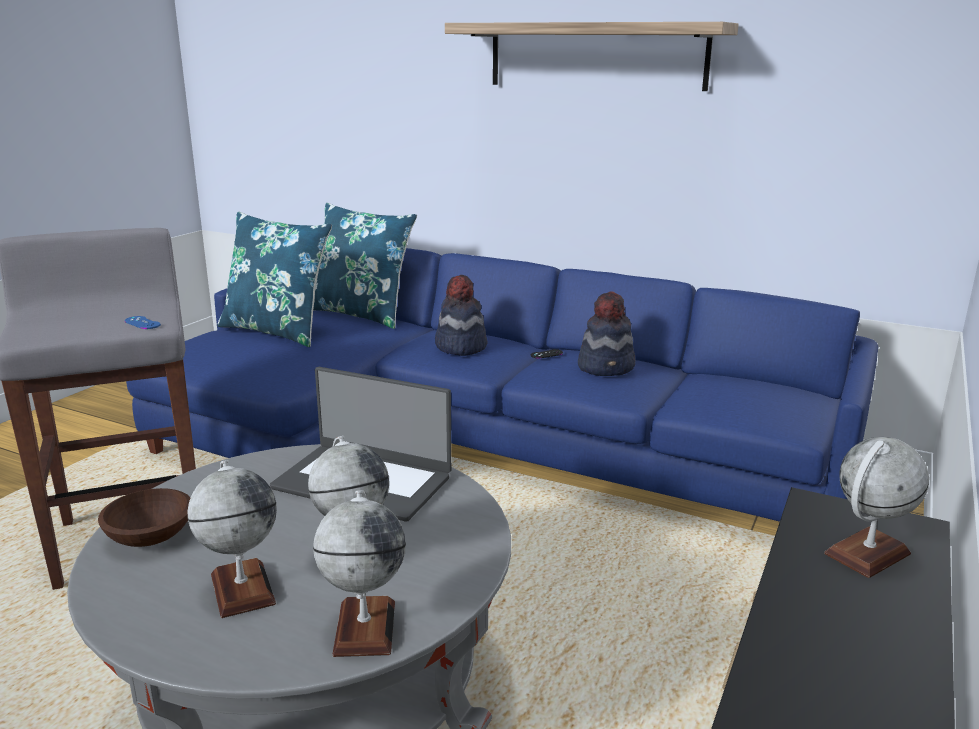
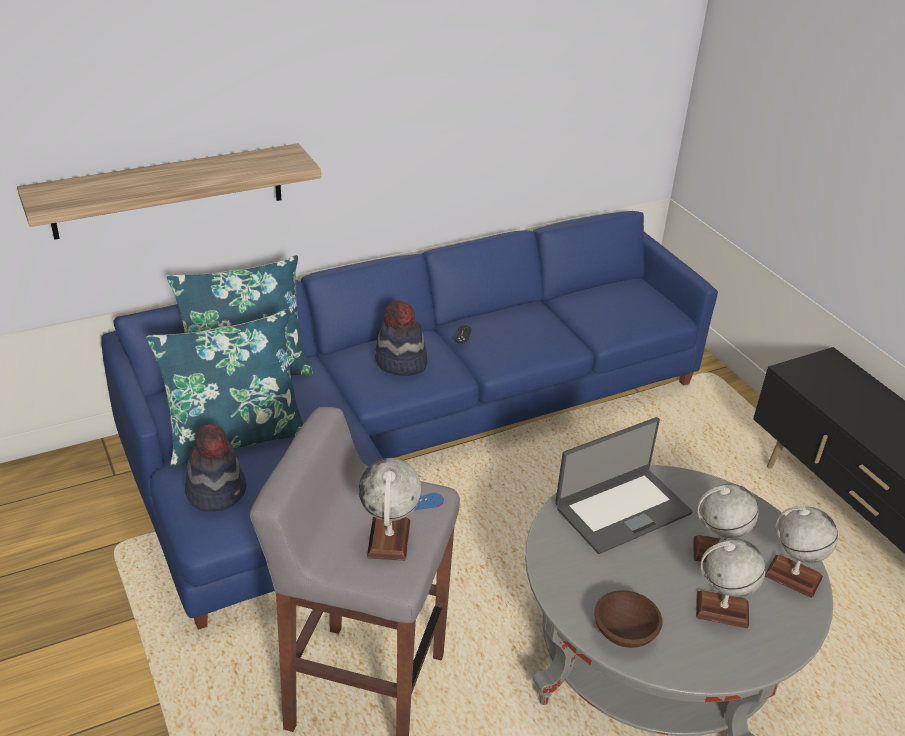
camera: 55 degrees left, 15 degrees up
(596, 56) = (422, 54): shelf -> shelf (168, 191)
(607, 367) = (520, 325): hat -> hat (217, 491)
(867, 554) = (844, 387): globe -> globe (389, 539)

